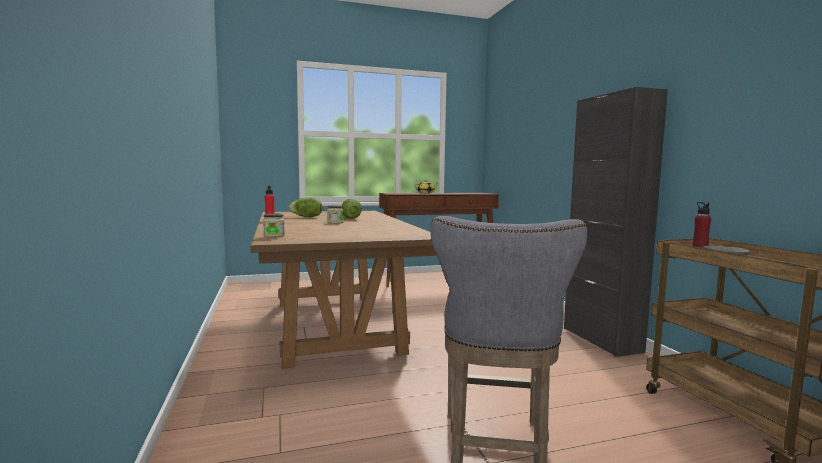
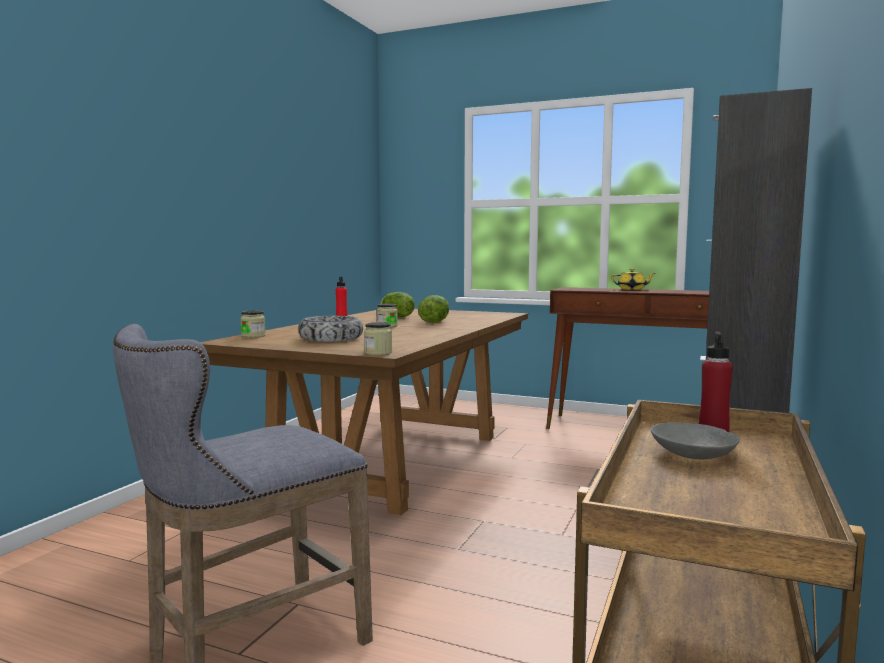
camera: 40 degrees right, 0 degrees up
(344, 232) = (331, 339): none -> bowl
(422, 237) = (378, 353): none -> jar

